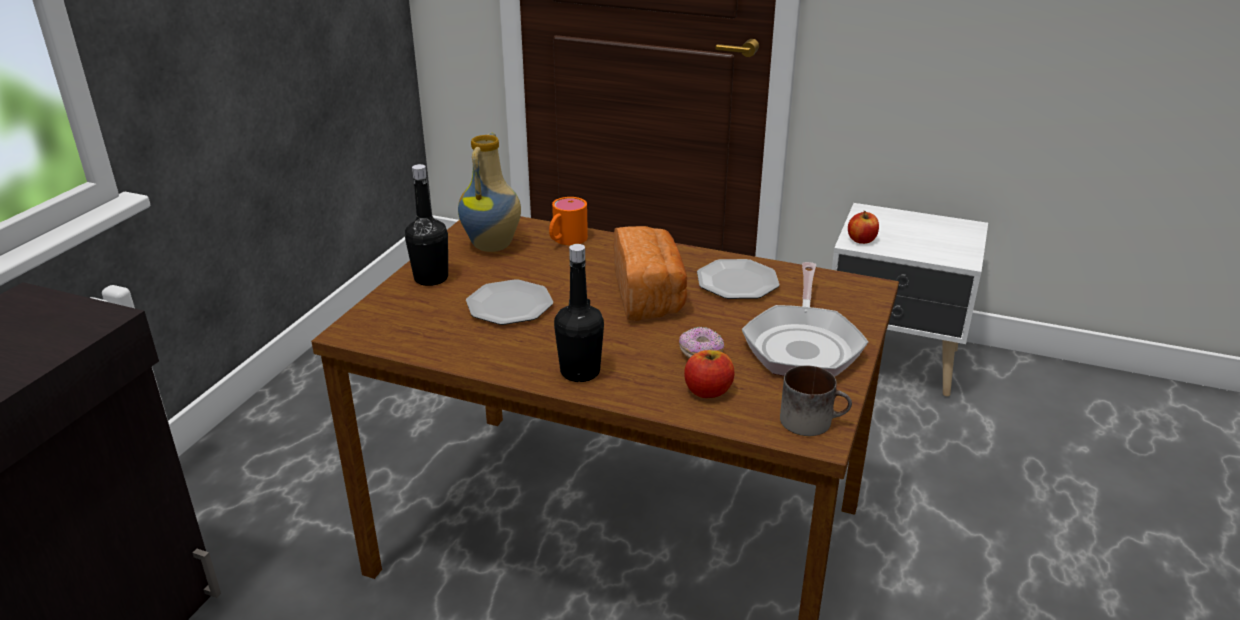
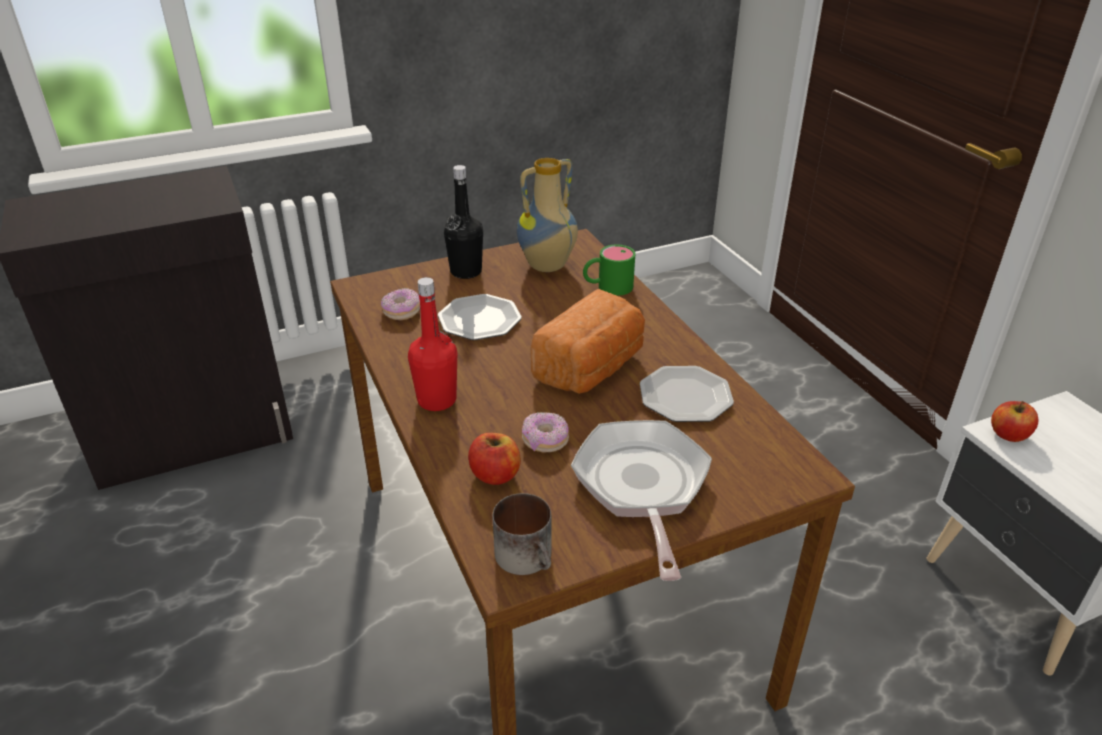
camera: 45 degrees right, 5 degrees up
(431, 331) = (401, 312): none -> donut
(565, 240) = (607, 287): orange mug -> green mug
(580, 372) = (437, 400): black bottle -> red bottle
(803, 345) = (642, 487): frying pan -> frying pan turned 120 degrees clockwise

